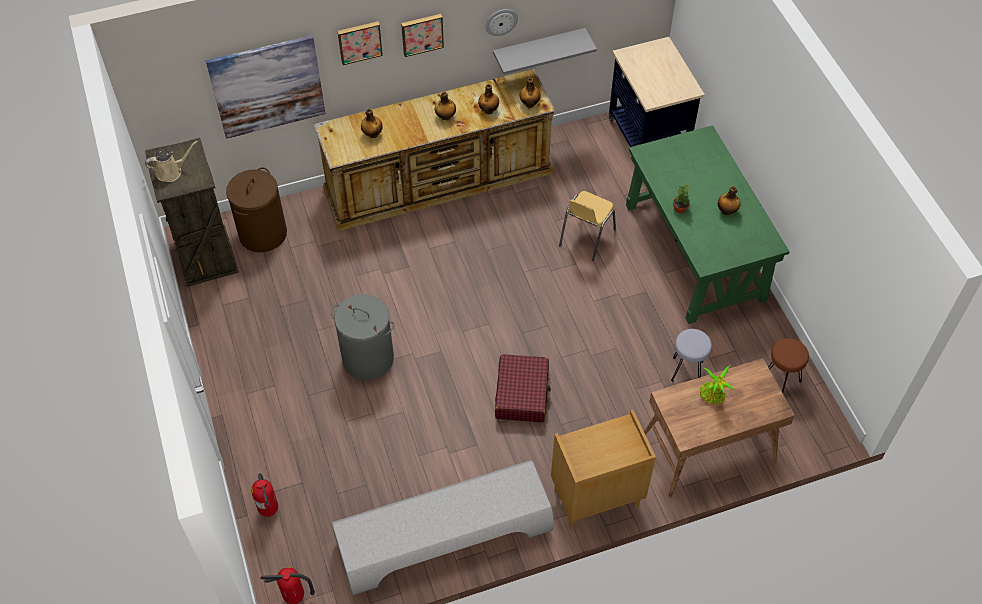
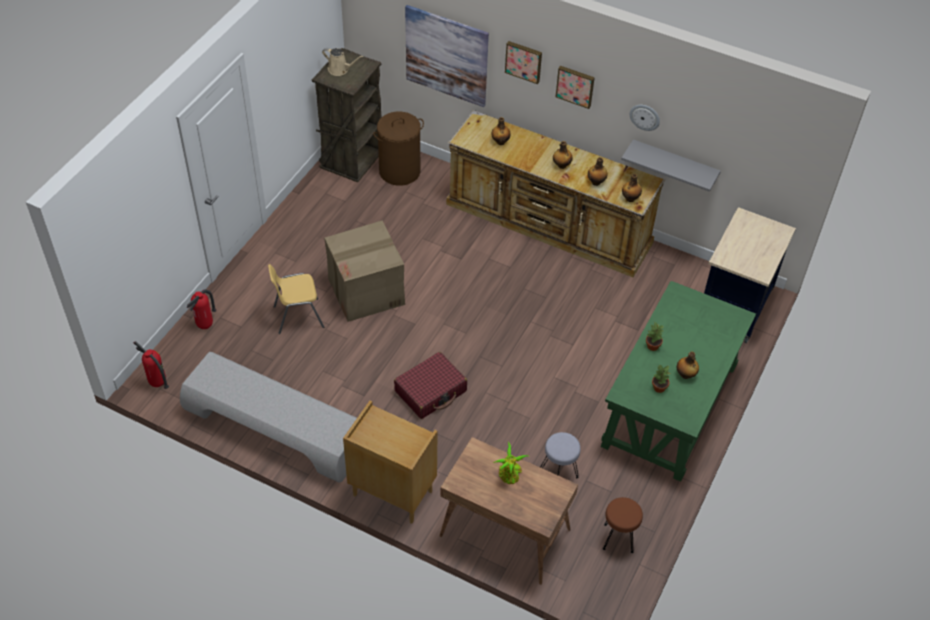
camera: 45 degrees right, 5 degrees down
(368, 358) = (367, 291): grey laundry basket -> cardboard box
(586, 237) = (602, 335): yellow chair -> yellow chair (298, 316)
(722, 236) = (658, 387): none -> potted plant

